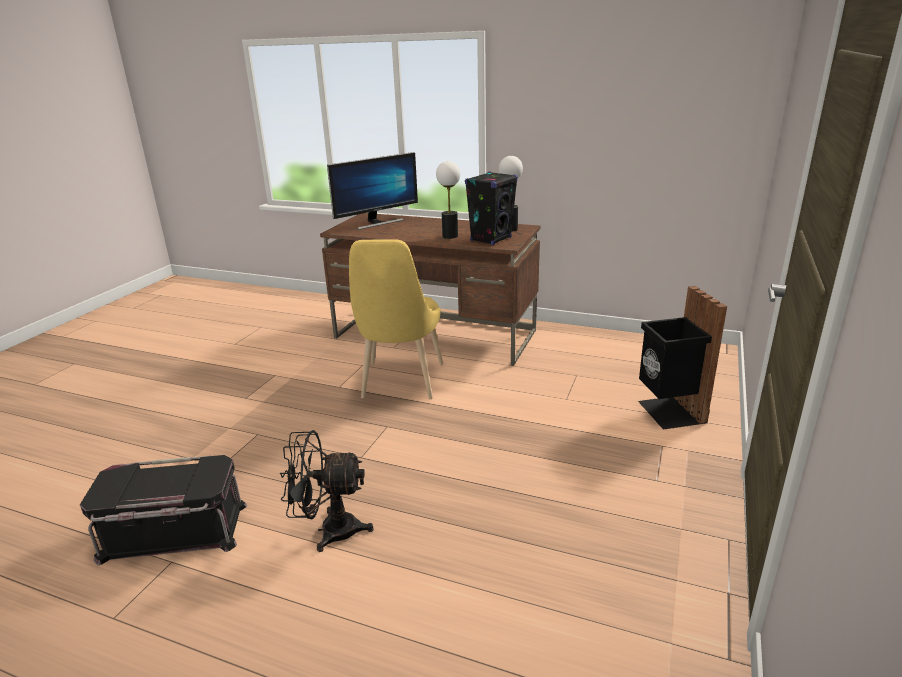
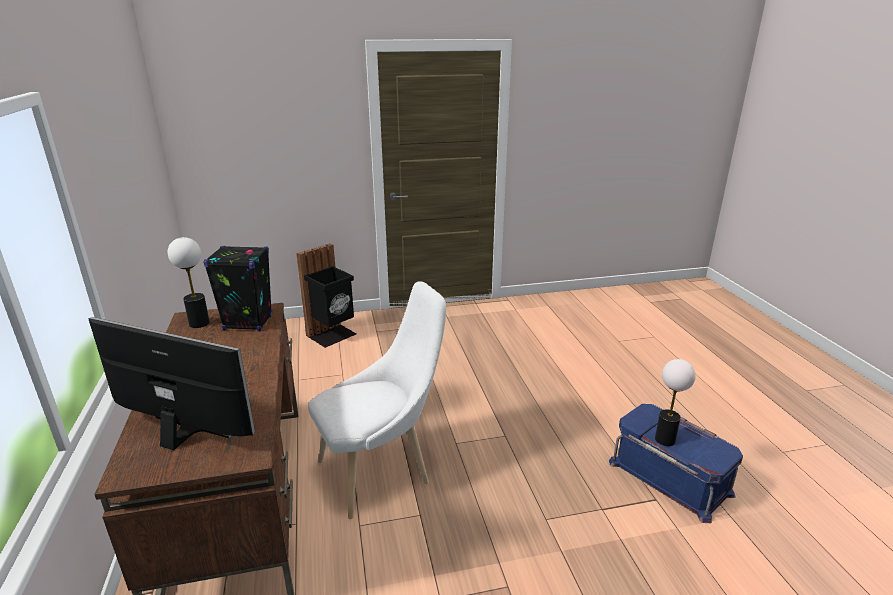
camera: 125 degrees left, 0 degrees up
(173, 533) = (670, 477): black storage box -> blue storage box
(329, 530) = (577, 411): black fan -> none
(400, 384) = (381, 471): yellow chair -> white chair
(450, 236) = (244, 349): table lamp -> table lamp (665, 439)

